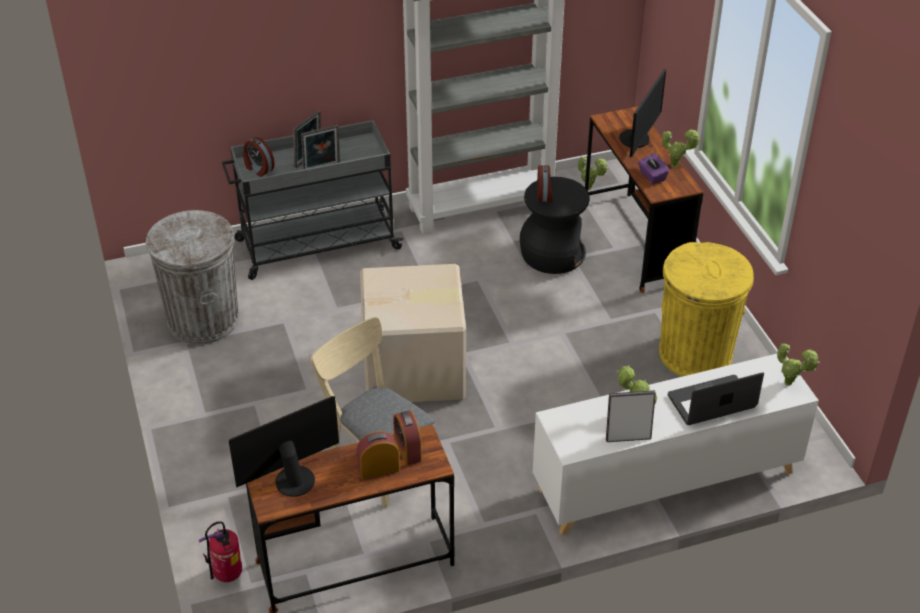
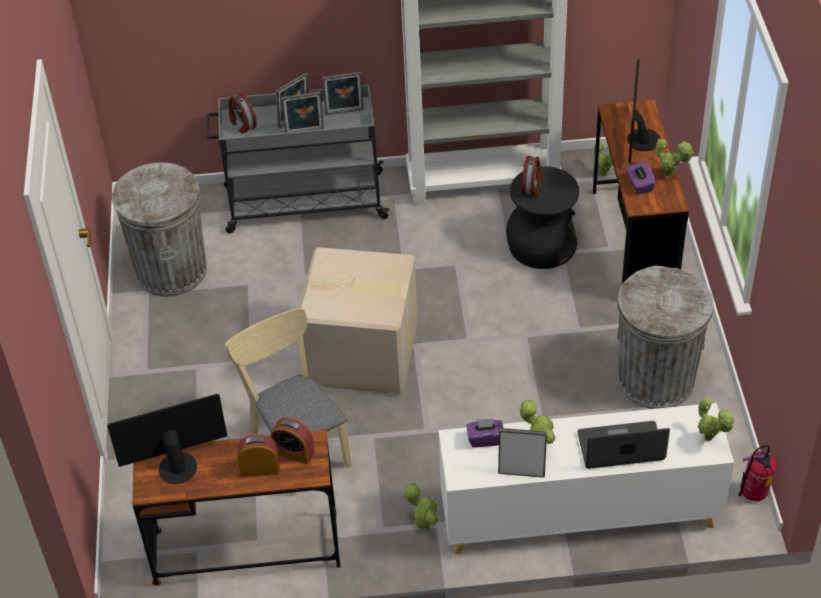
camera: 15 degrees right, 5 degrees up
(227, 576) = (124, 541): fire extinguisher -> fire extinguisher (753, 495)
(355, 148) = (344, 113): none -> picture frame
(407, 449) = (294, 452): alarm clock -> alarm clock turned 60 degrees counterclockwise
(523, 514) = (423, 525): none -> potted plant
(583, 413) = (485, 439): none -> purple tissue box
(638, 140) = (639, 140): monitor -> monitor turned 150 degrees clockwise
(695, 354) = (656, 379): yellow trash can -> grey trash can

